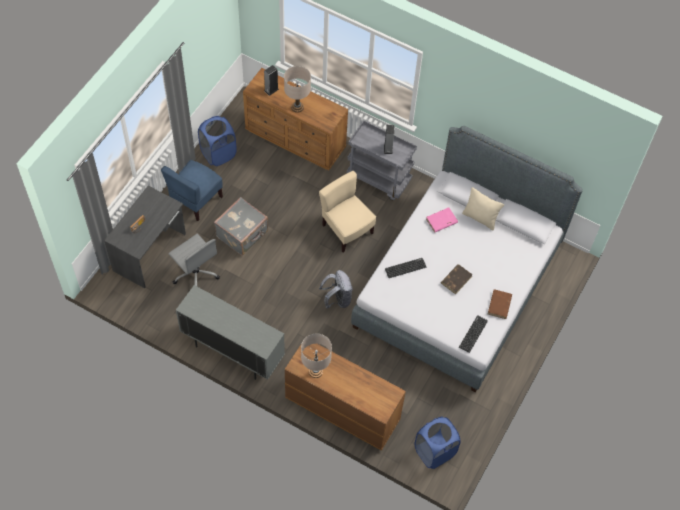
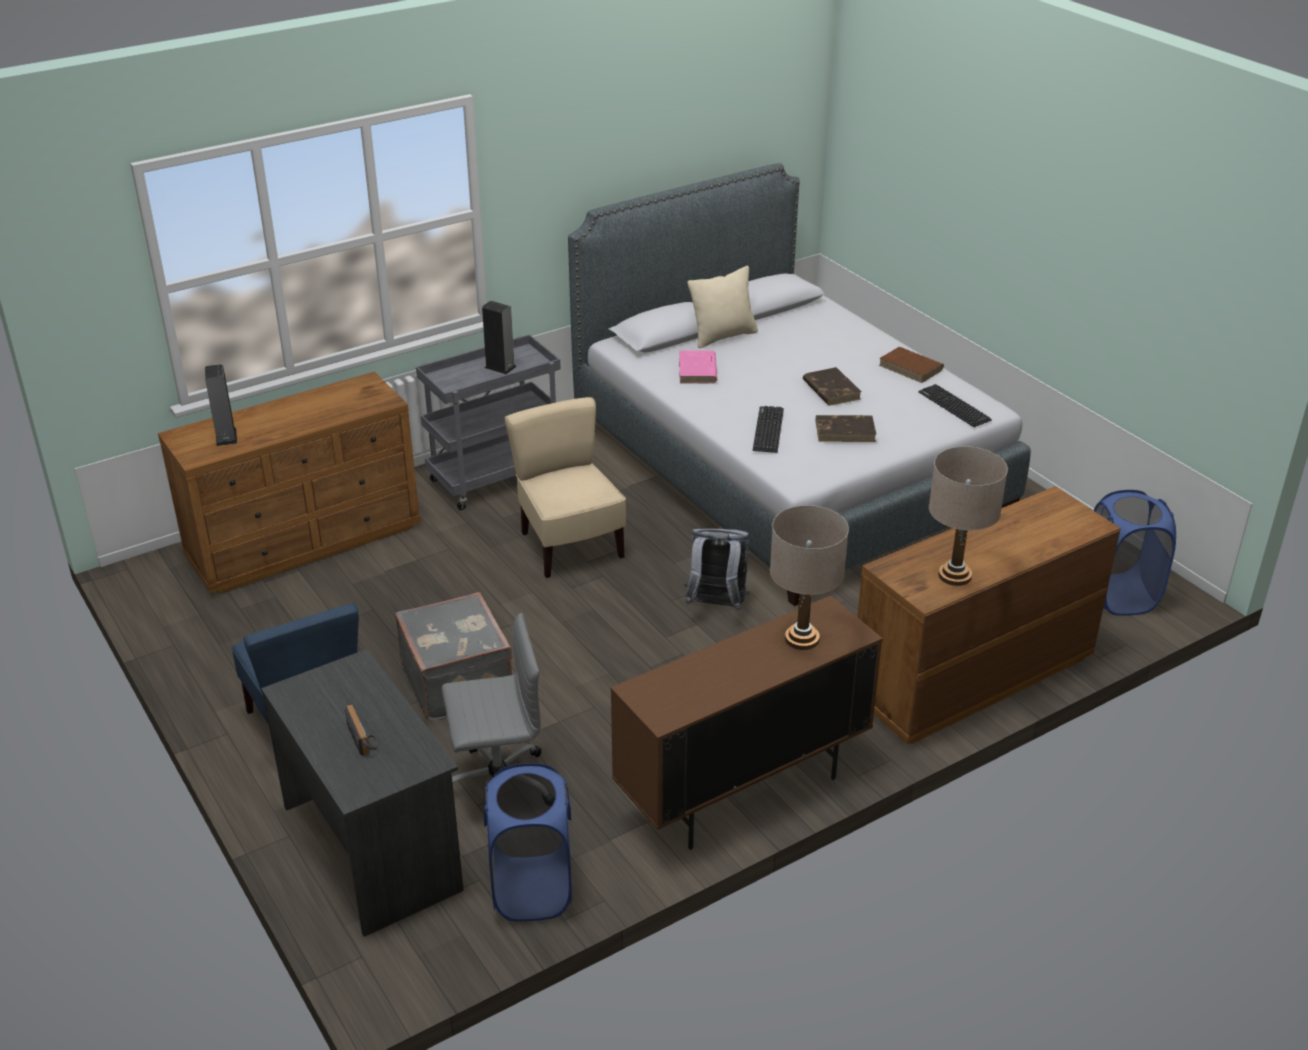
camera: 60 degrees left, 25 degrees down
(218, 154) = (225, 653): blue laundry basket -> blue laundry basket (532, 888)
(232, 352) = (742, 792): grey cabinet -> brown cabinet
(297, 107) = (305, 420): beige table lamp -> beige table lamp (802, 638)
(346, 230) = (569, 546): beige chair -> beige chair turned 75 degrees clockwise
(421, 298) = (845, 431): none -> brown book

